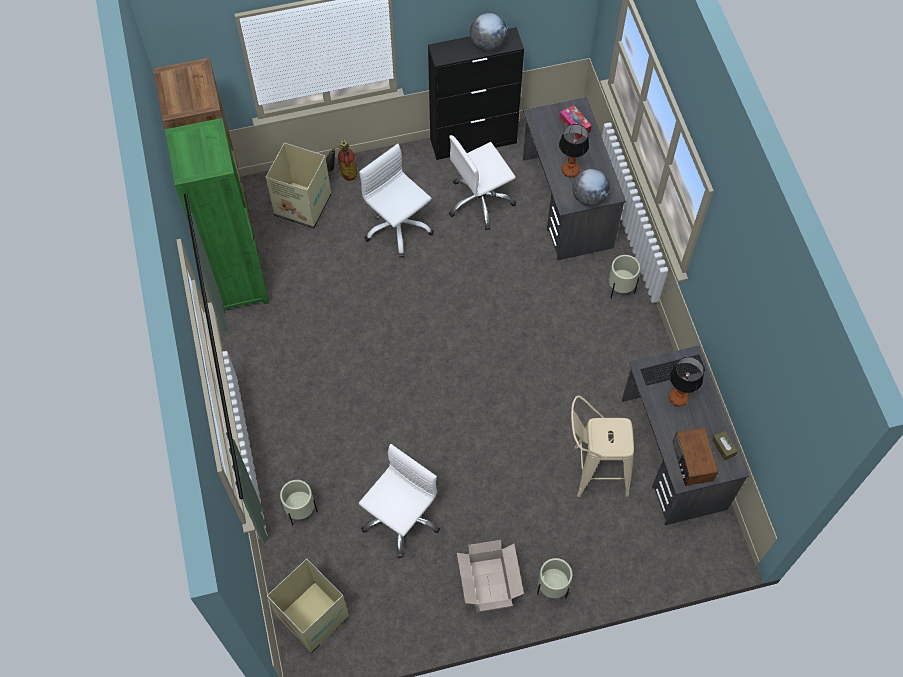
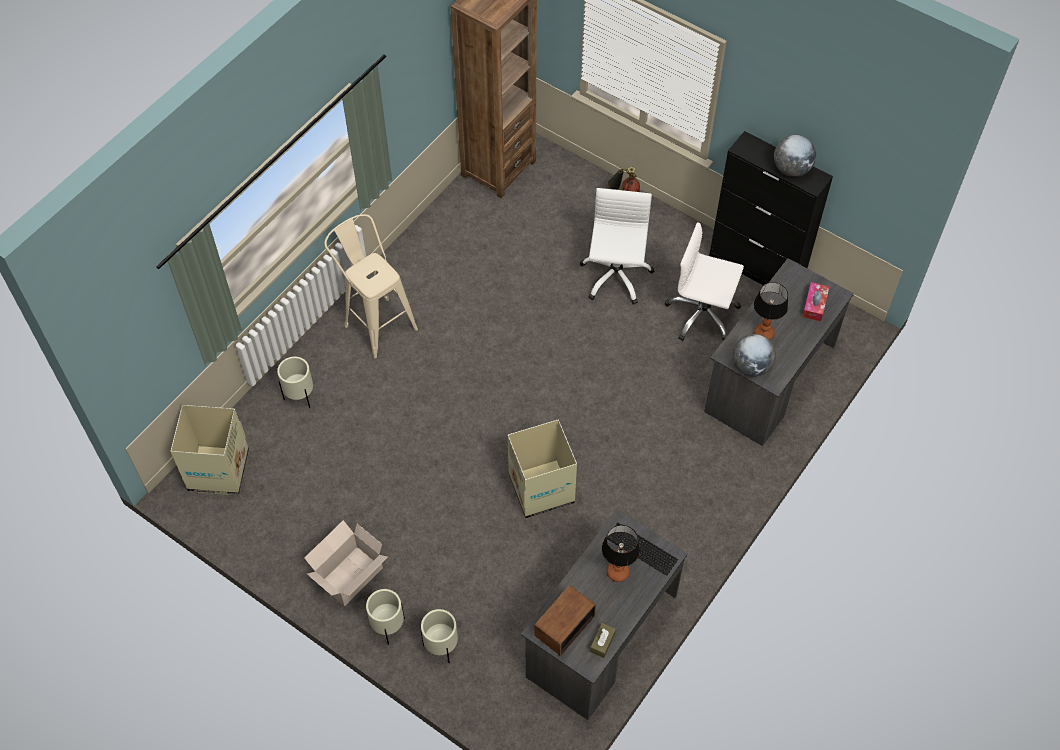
camera: 50 degrees right, 5 degrees down
(239, 283) = (457, 212): green bookcase -> none
(302, 205) = (568, 199): cardboard box -> cardboard box (541, 488)
(400, 518) = (354, 469): white office chair -> none
(593, 470) = (526, 583): beige stool -> beige stool (376, 322)
(620, 290) = (725, 481): beige planter -> beige planter (441, 647)

